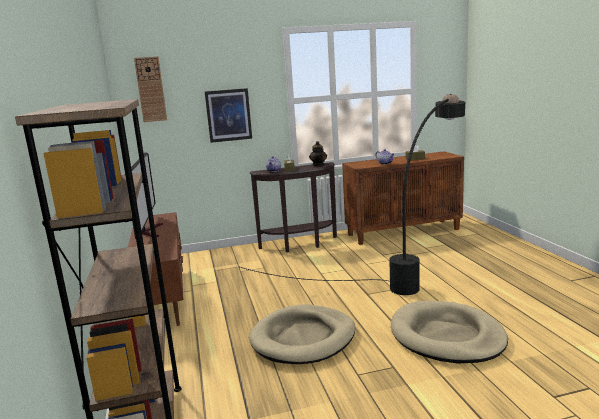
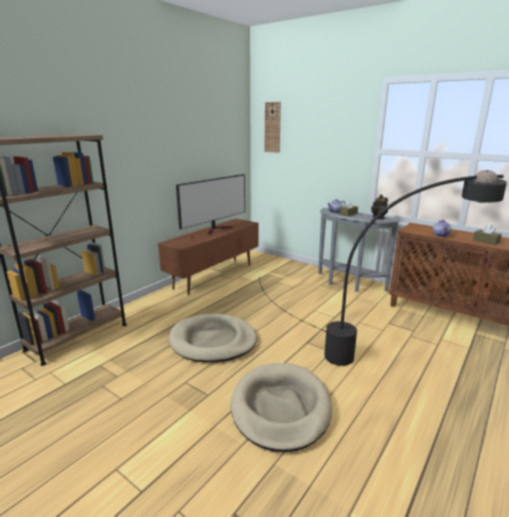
camera: 50 degrees right, 5 degrees up
(228, 115) = (322, 156): picture -> none
(300, 245) = (348, 284): brown console table -> grey console table

